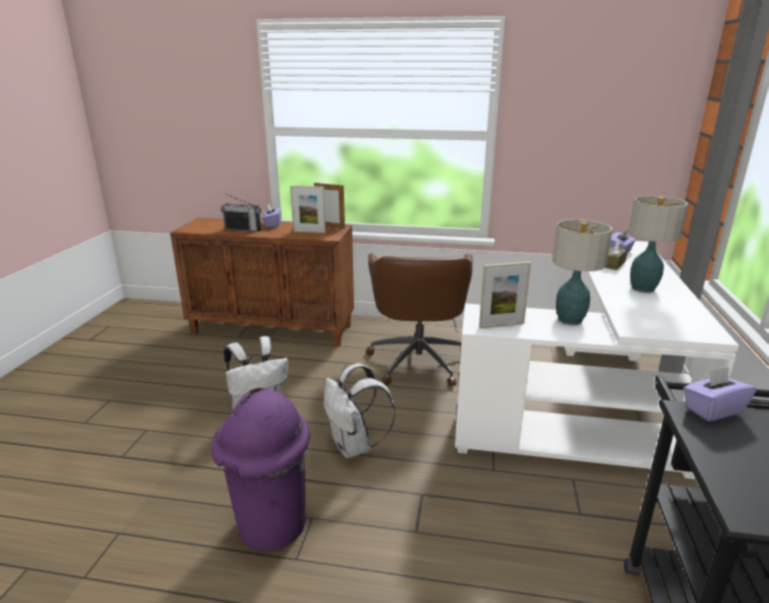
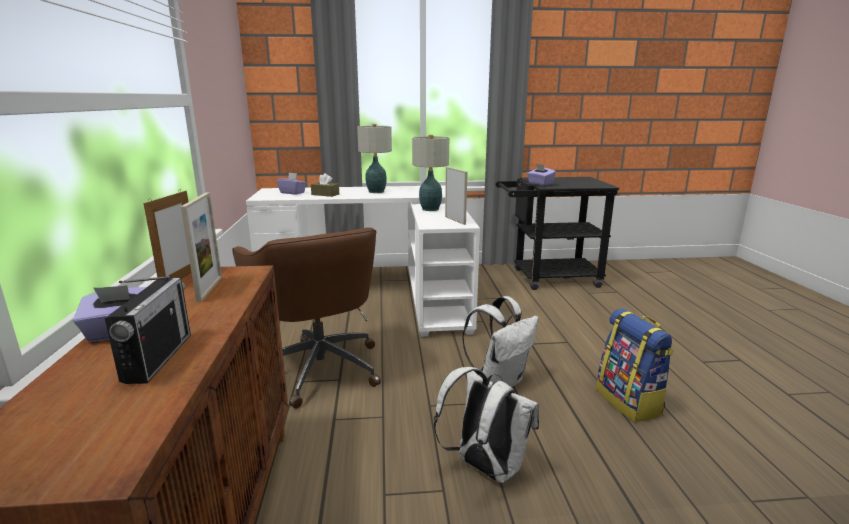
camera: 105 degrees left, 5 degrees down
(271, 526) = (629, 402): purple trash can -> backpack
(418, 360) = (320, 367): brown office chair -> brown office chair turned 75 degrees clockwise

